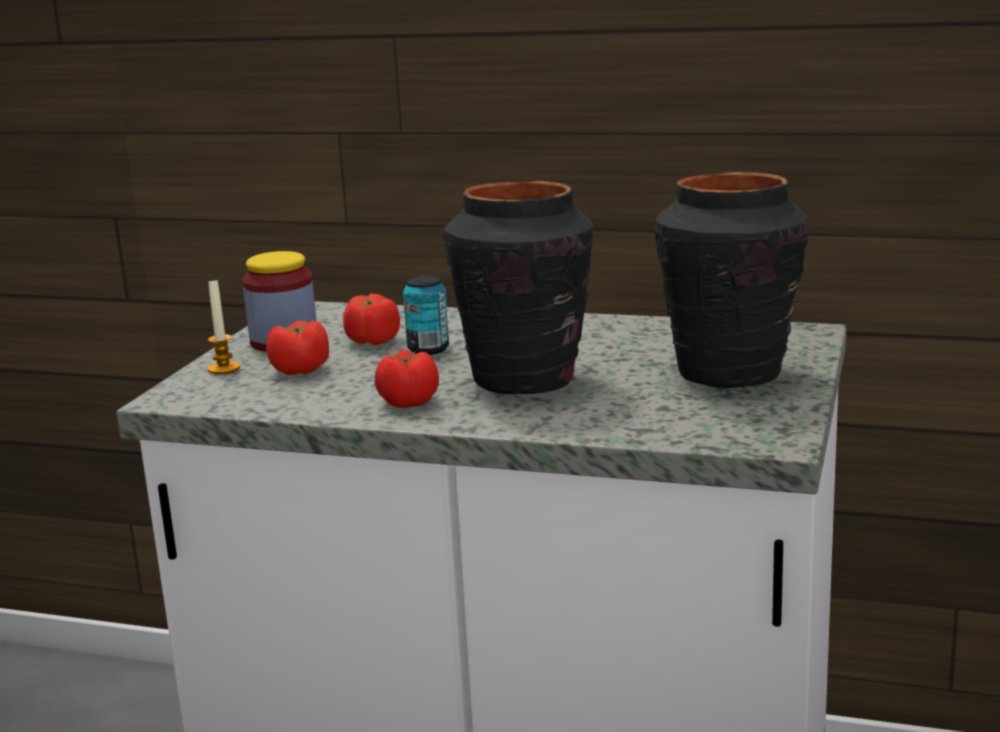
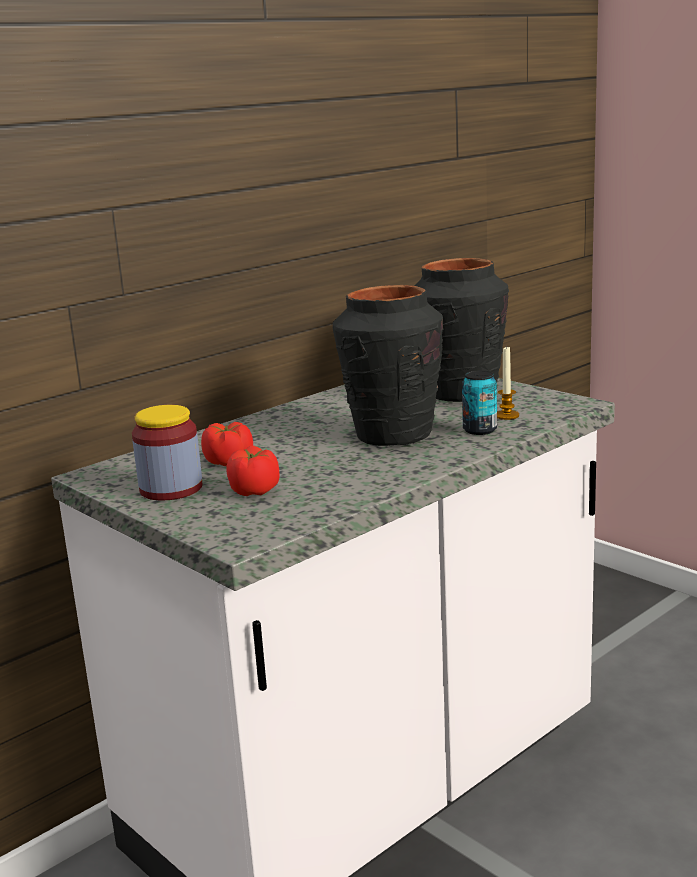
camera: 60 degrees left, 0 degrees up
(224, 369) = (201, 515): candle -> candle (507, 416)
(408, 402) = (384, 469): tomato -> none
(428, 349) = (280, 449): can -> can (480, 430)

